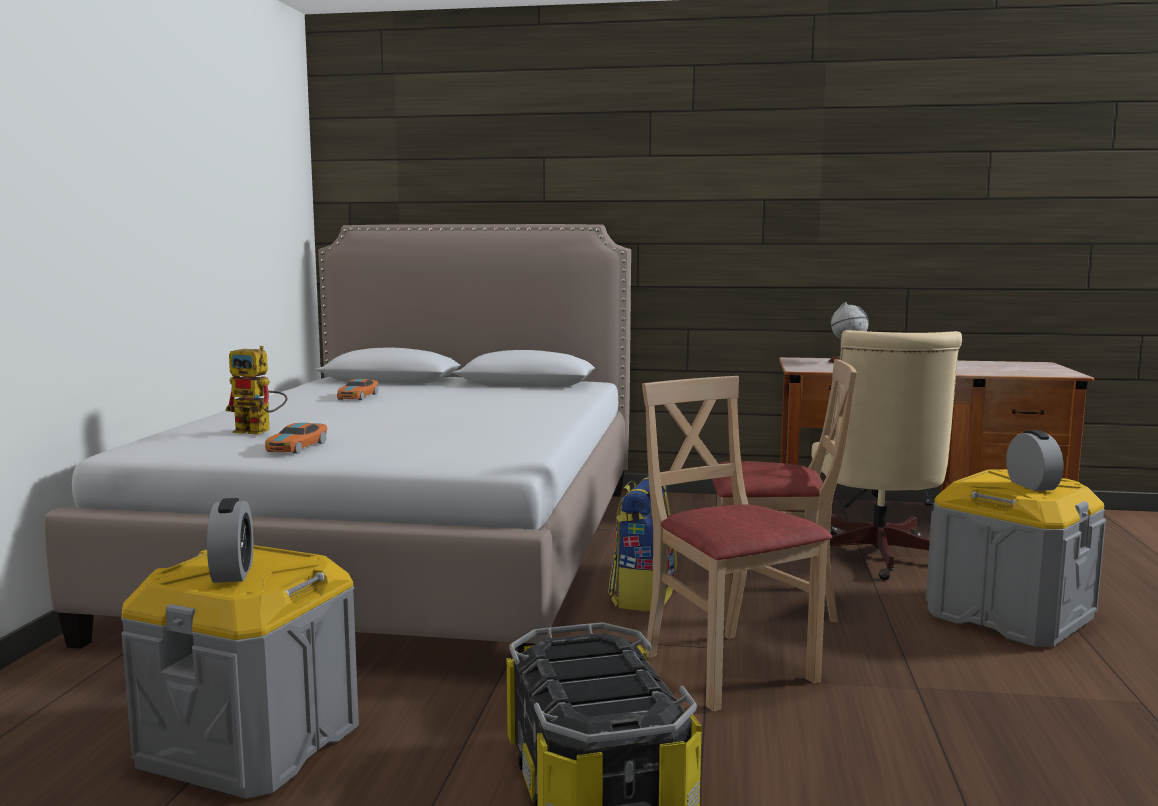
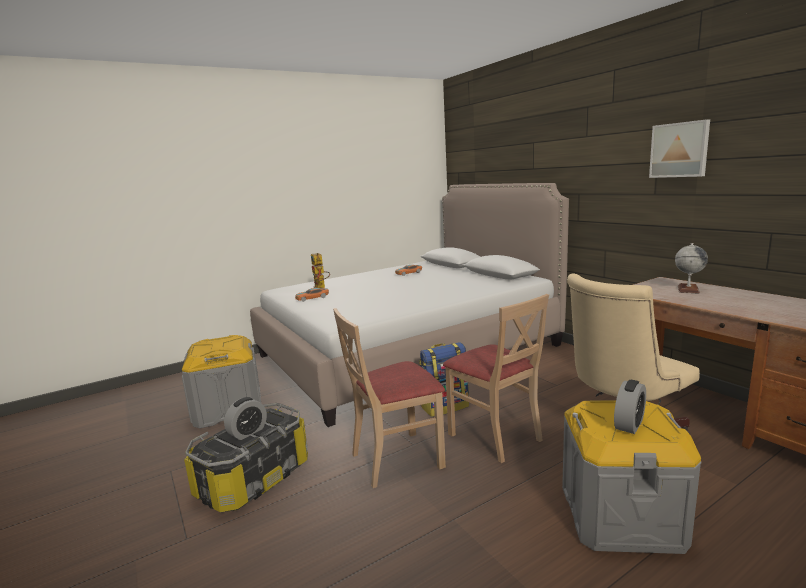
camera: 50 degrees right, 5 degrees up
(233, 573) = (211, 346): alarm clock -> alarm clock (248, 432)
(727, 669) = (396, 459): beige chair -> beige chair turned 135 degrees counterclockwise
(796, 185) = (679, 150): none -> picture

